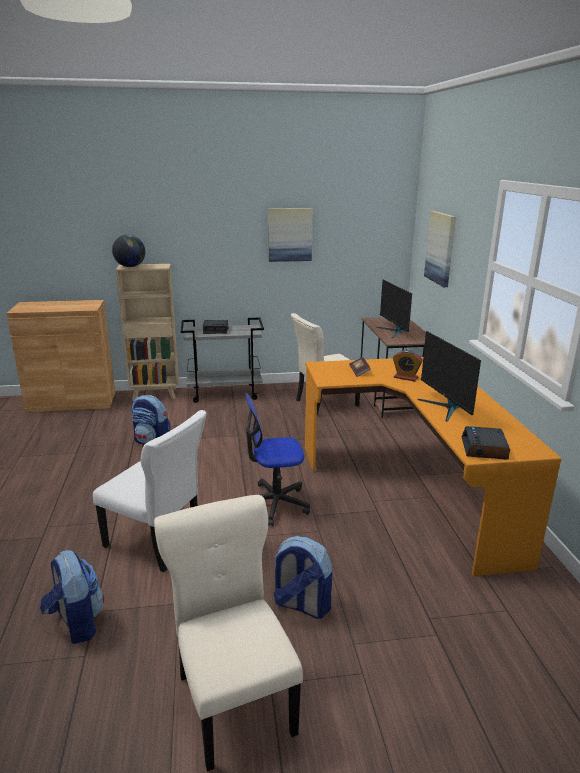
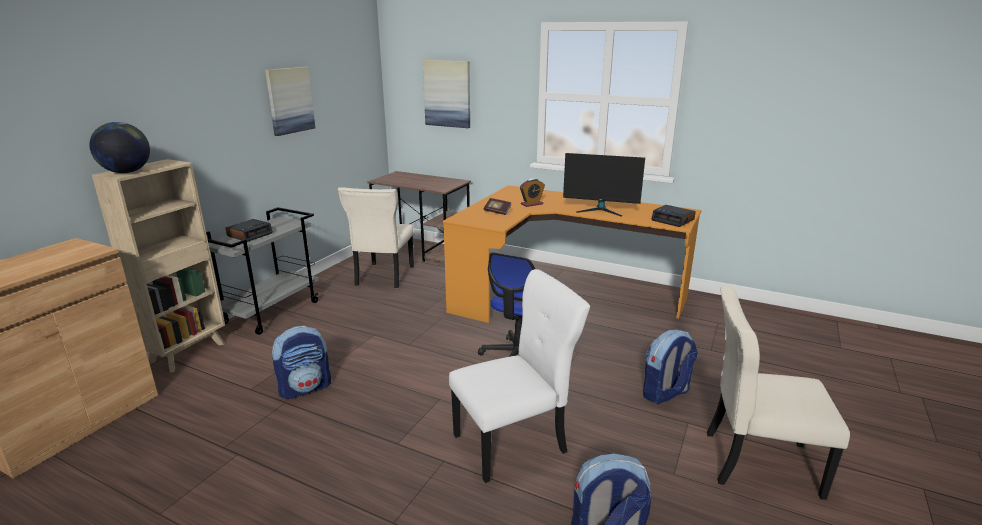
camera: 55 degrees left, 0 degrees up
(394, 331) = (422, 183): monitor -> none

